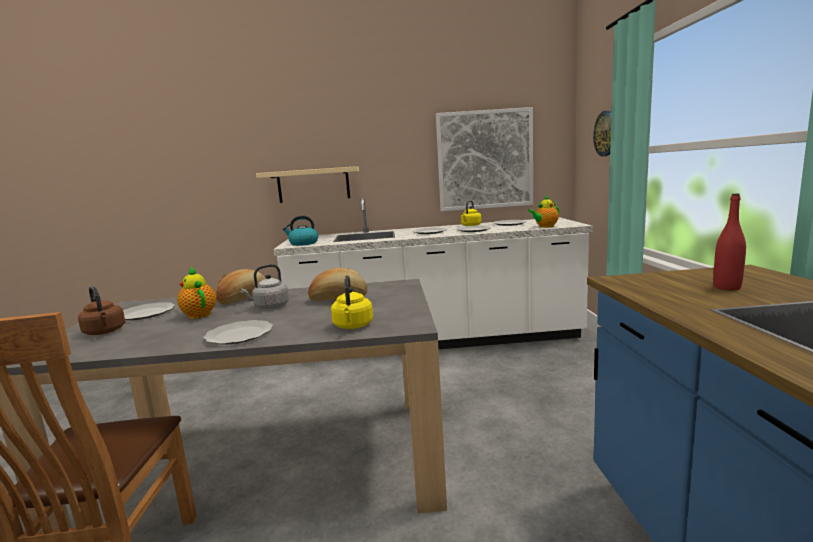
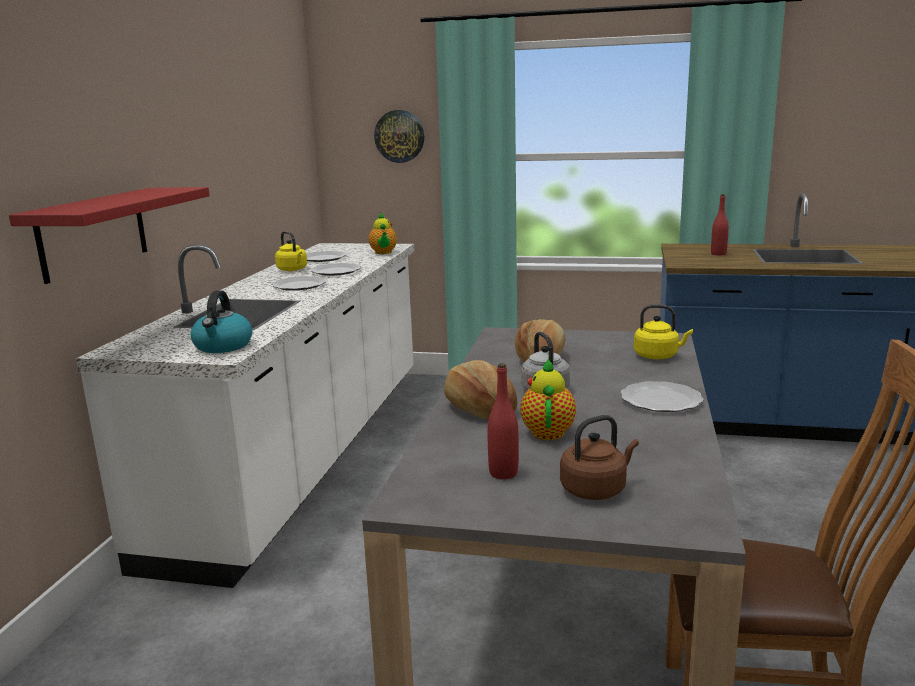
camera: 75 degrees left, 5 degrees up
(146, 313) = (503, 473): plate -> red bottle
(199, 314) = (548, 431): teapot -> teapot turned 120 degrees clockwise
(313, 185) = (93, 233): beige shelf -> red shelf
(485, 160) = (263, 168): picture -> none

